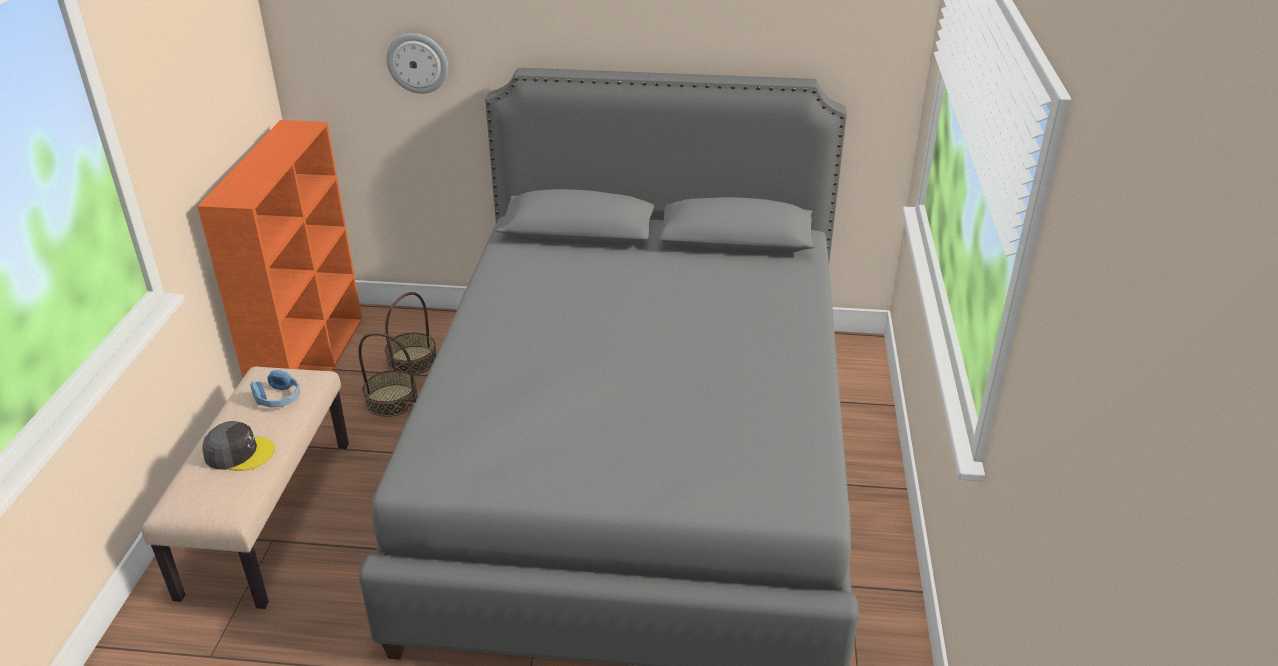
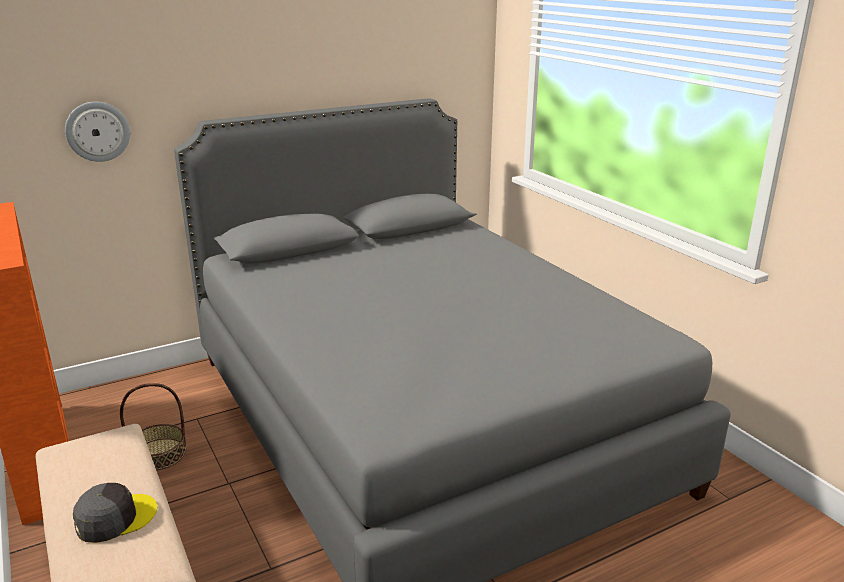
camera: 35 degrees left, 10 degrees down
(278, 398) = (106, 460): blue headphones -> none
(412, 360) = (147, 419): basket -> none

